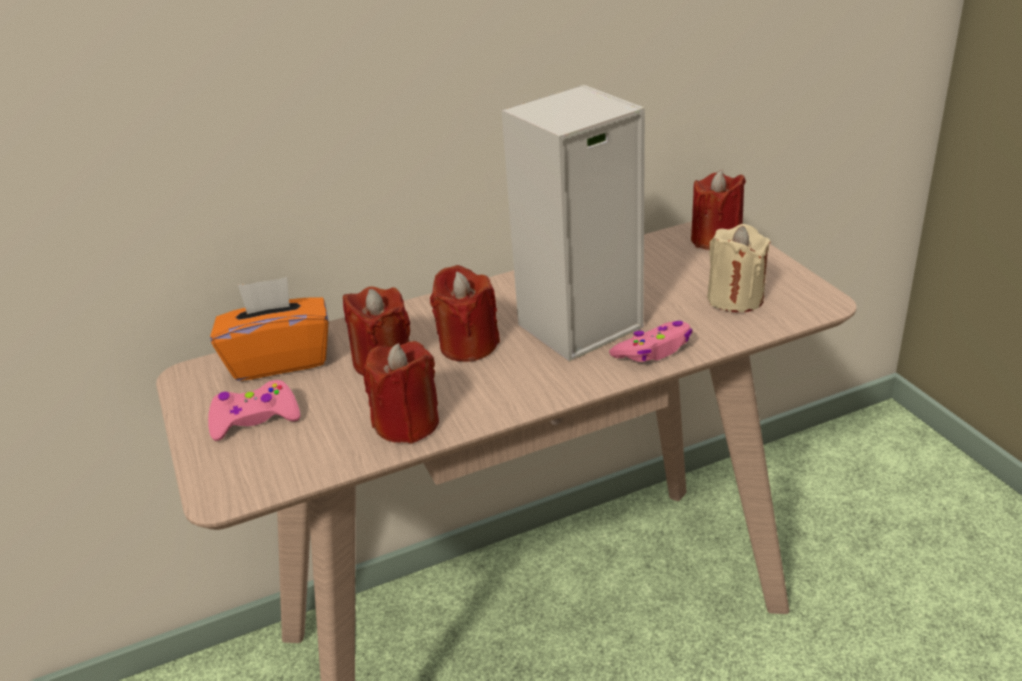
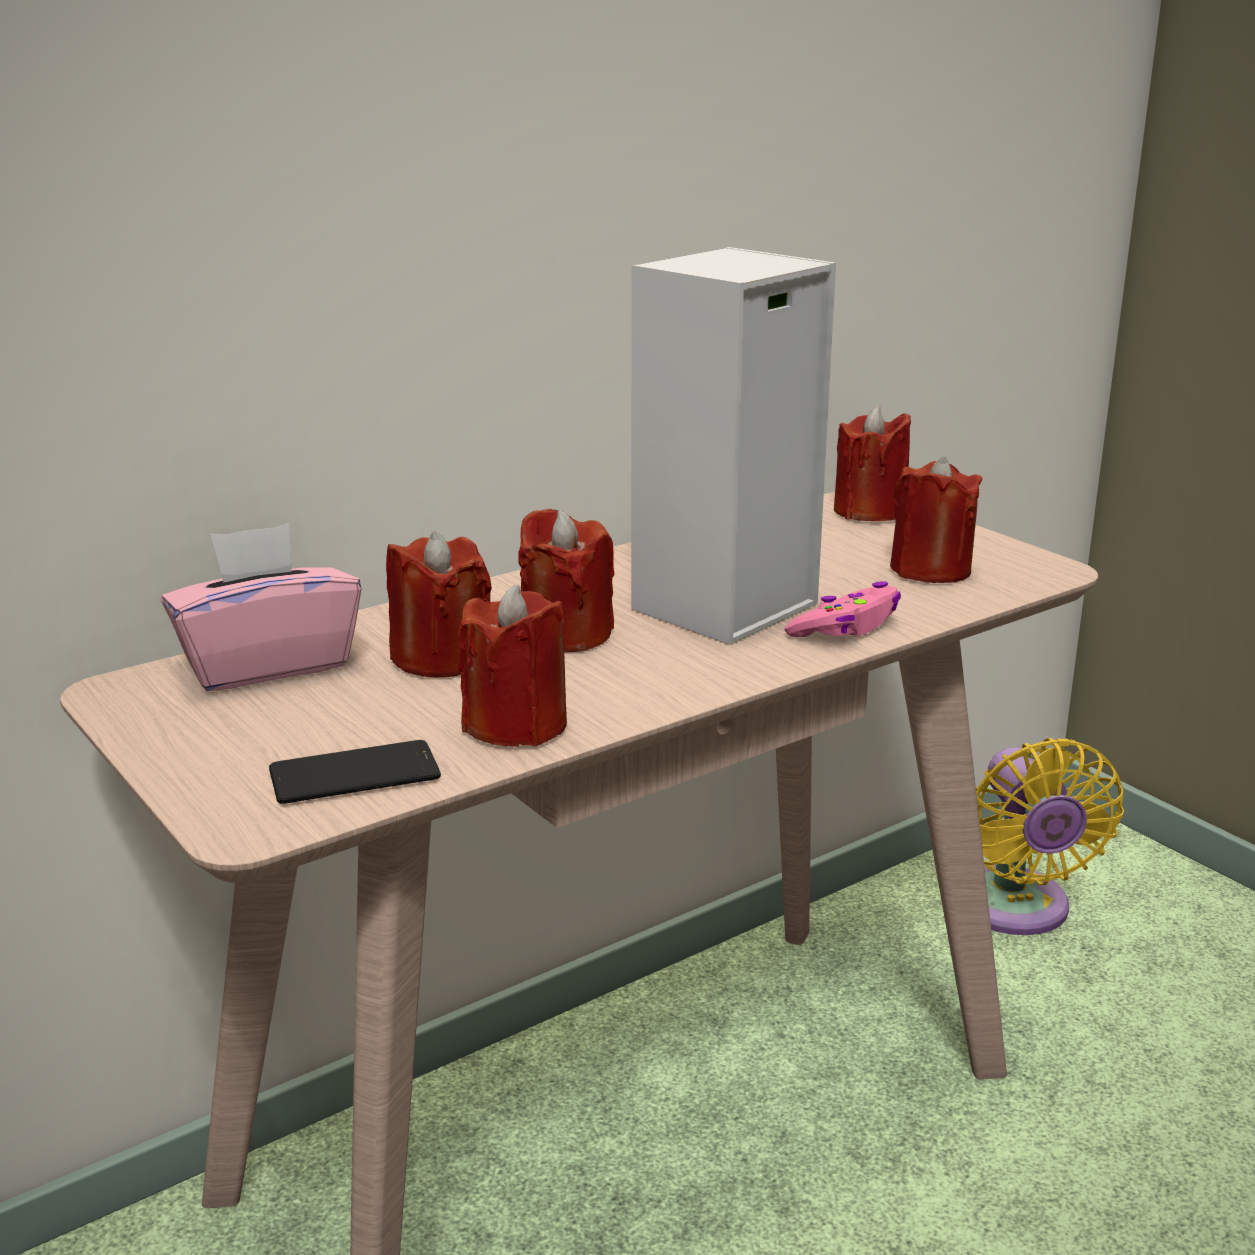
camera: 15 degrees left, 10 degrees down
(255, 419) = (259, 735): pink game controller -> none
(280, 359) = (267, 664): orange tissue box -> pink tissue box
(297, 457) = (355, 775): none -> phone
(735, 298) = (930, 570): beige candle -> red candle
(831, 488) = (1015, 910): none -> yellow fan

